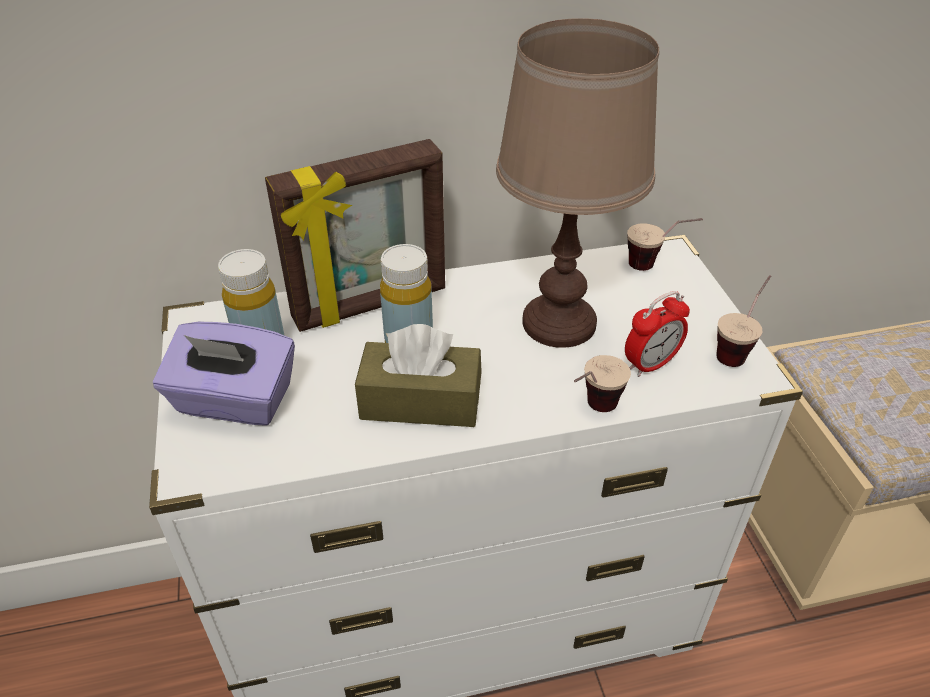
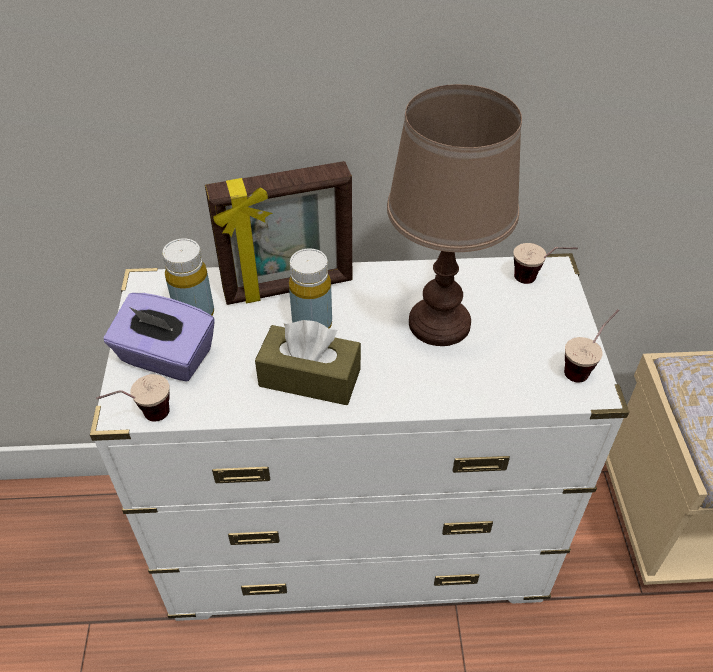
camera: 10 degrees right, 5 degrees up
(591, 412) = (445, 406): cup -> cup (143, 420)
(650, 364) = (506, 370): alarm clock -> none

